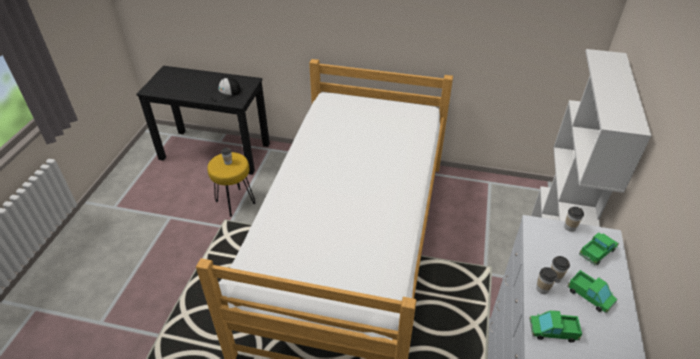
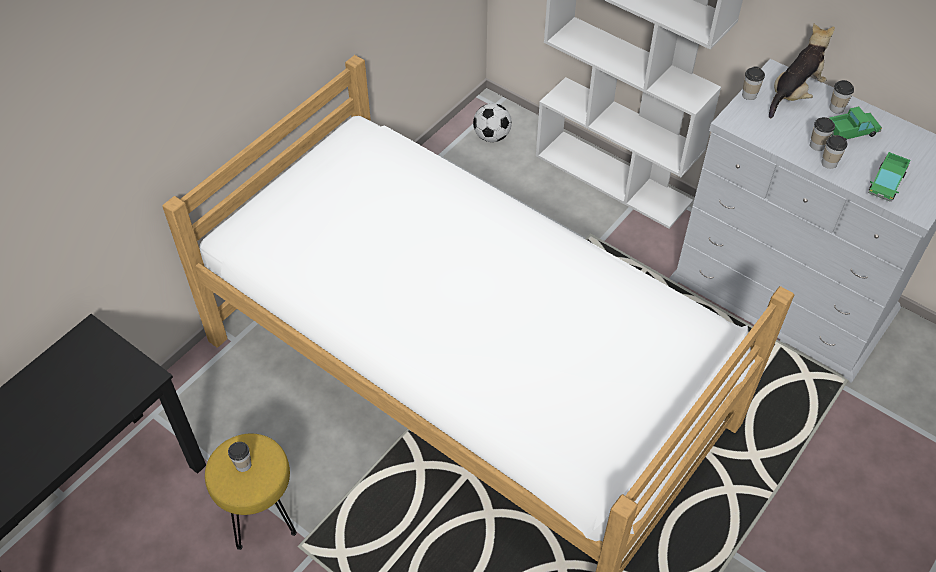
camera: 65 degrees left, 10 degrees up
(225, 93) = (97, 388): cap -> none
(525, 198) = (492, 136): none -> football
(597, 252) = (794, 94): toy truck -> plush toy
(607, 281) = (836, 108): none -> cup

